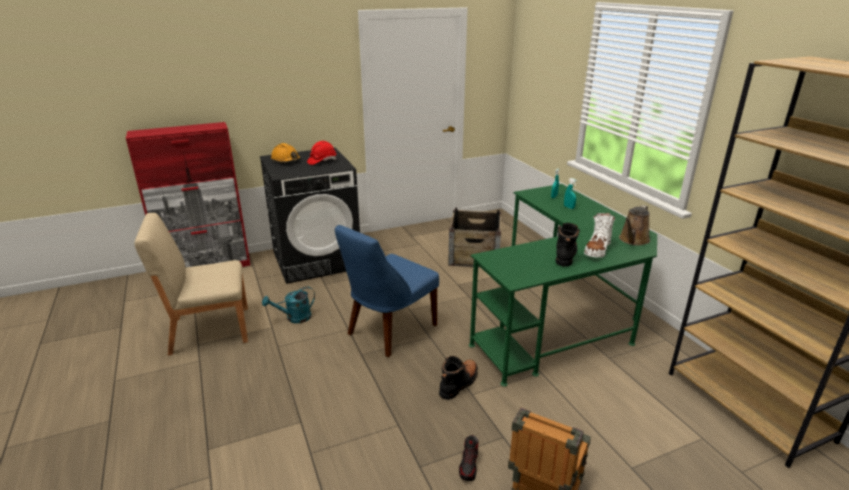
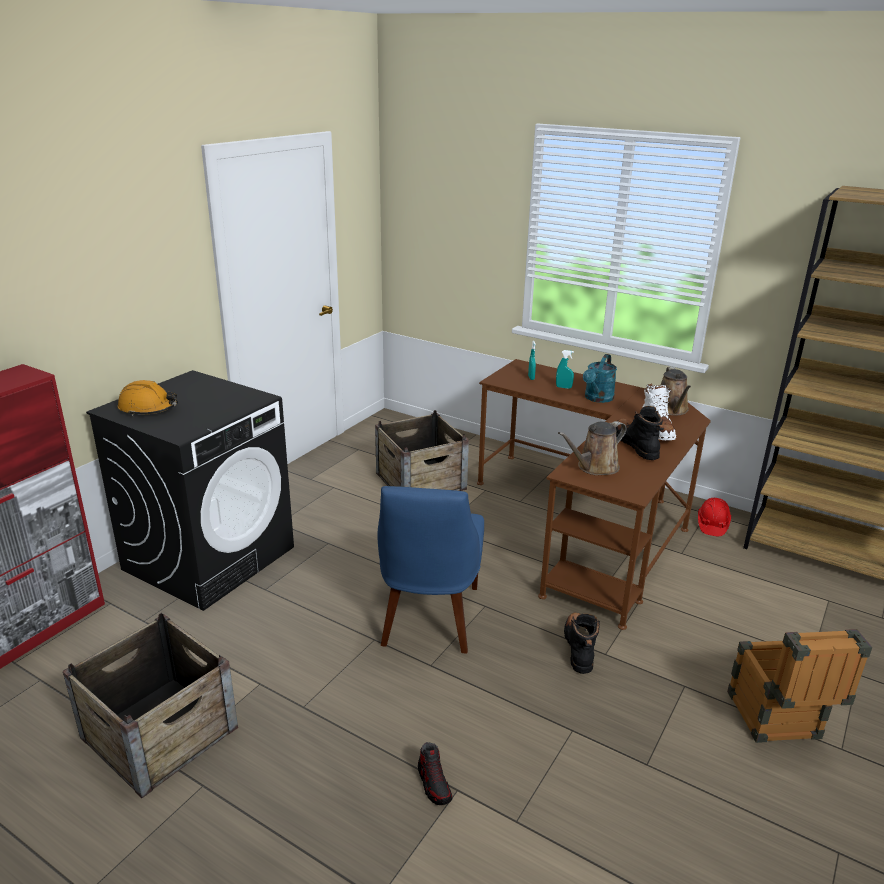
camera: 35 degrees left, 0 degrees up
(208, 330) = (159, 732): beige chair -> crate
(294, 318) = (278, 656): turquoise watering can -> turquoise watering can (597, 399)
(322, 161) = (210, 397): red hard hat -> red hard hat (712, 525)
(469, 465) = (688, 734): shoe -> shoe (434, 784)
(512, 258) = (594, 467): none -> brown watering can
(560, 315) = (590, 524): green desk -> brown desk

